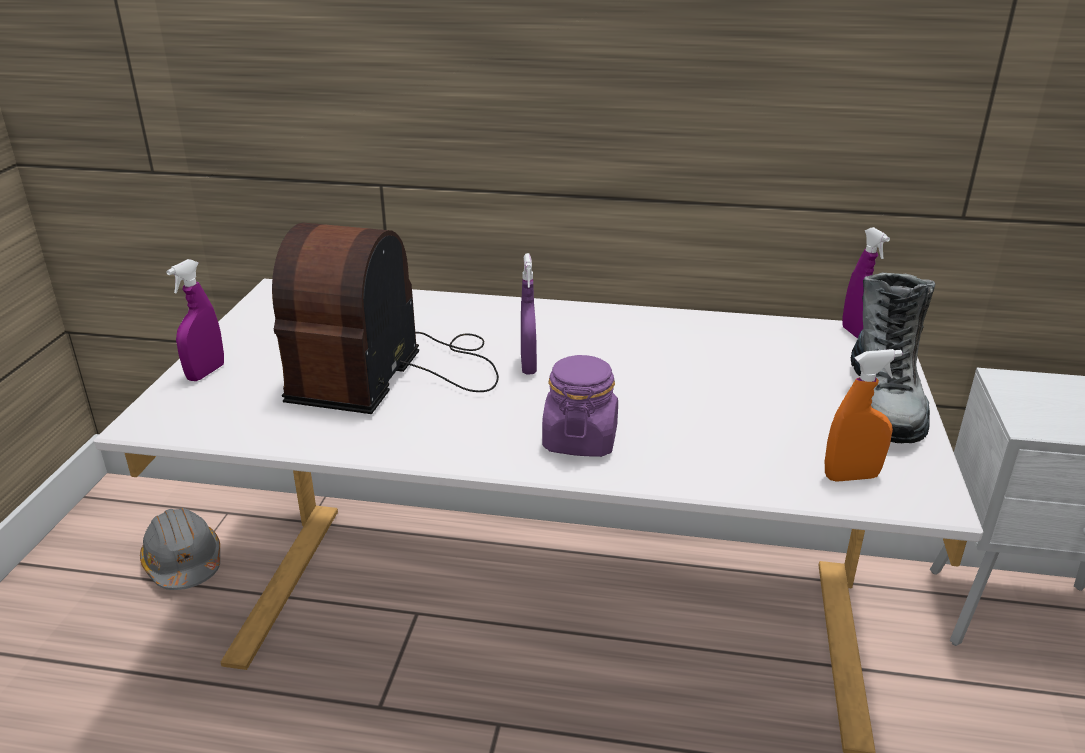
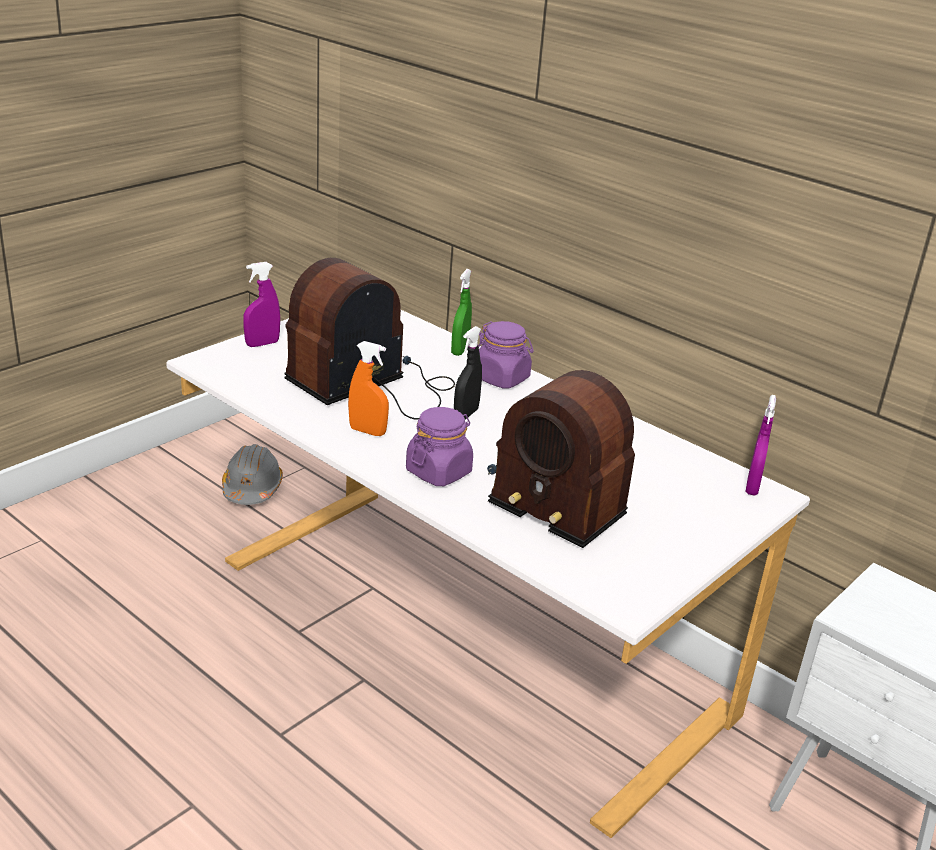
camera: 30 degrees right, 0 degrees up
(440, 303) = (460, 350): none -> green spray bottle
(516, 316) = (501, 378): none -> purple jar
(528, 366) = (466, 414): purple spray bottle -> black spray bottle
(714, 409) = (556, 491): none -> radio
(851, 476) = (591, 568): orange spray bottle -> orange spray bottle (367, 431)
(884, 403) = (693, 538): boot -> none

